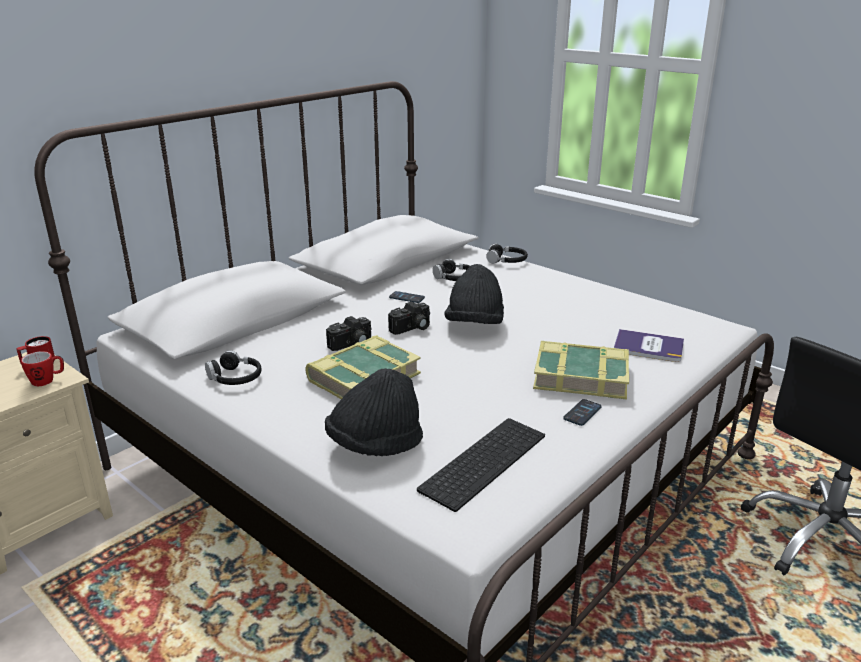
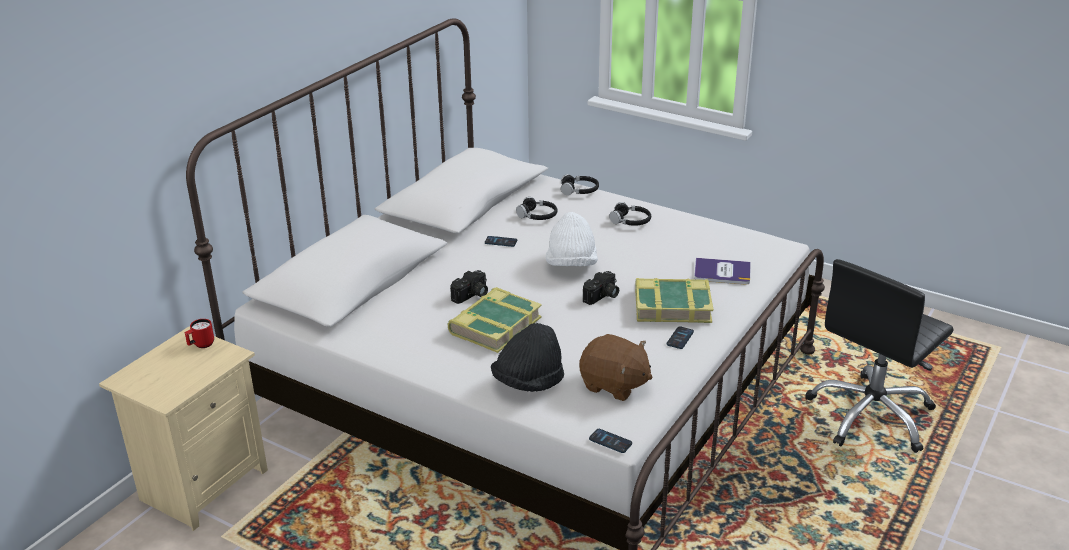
camera: 10 degrees left, 5 degrees up
(47, 381) = (219, 358): mug -> none
(235, 378) = (386, 338): black headphones -> black headphones (630, 221)
(412, 328) = (518, 274): camera -> camera (602, 297)
(454, 536) = (610, 441): none -> phone
(474, 325) = (571, 265): black hat -> white hat
(482, 460) = (614, 385): keyboard -> brown plush toy

